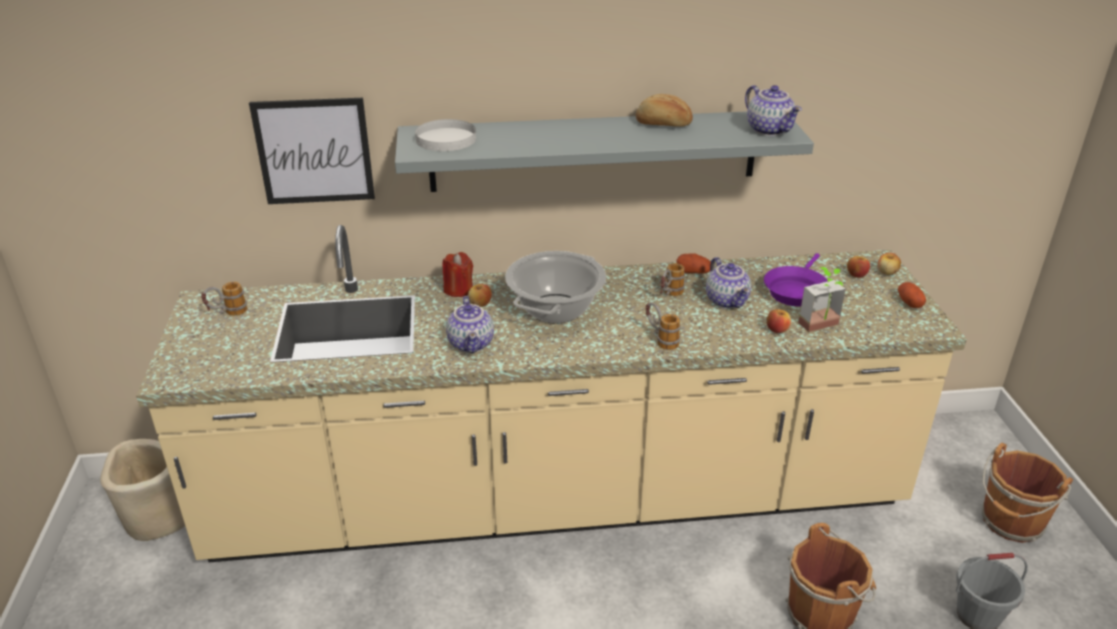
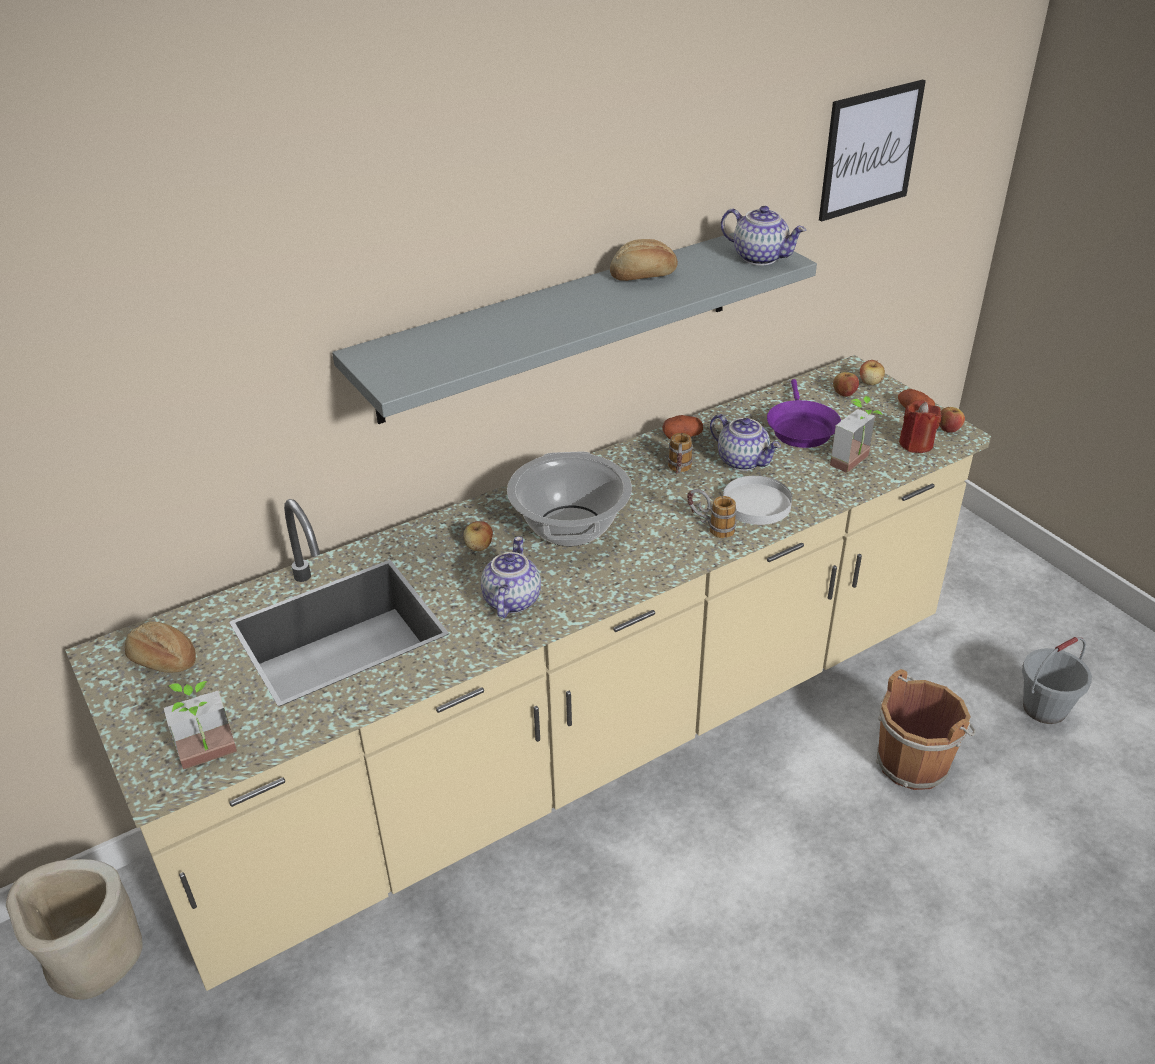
camera: 25 degrees left, 5 degrees up
(205, 379) = (210, 759): none -> potted plant
(227, 314) = (162, 661): mug -> bread
(314, 151) = (227, 411): picture -> picture (870, 150)
(446, 139) = (413, 355): white plate -> white plate (756, 503)
(458, 290) = (438, 536): red candle -> red candle (916, 444)
(472, 344) = (510, 600): teapot -> teapot turned 135 degrees counterclockwise
(777, 330) = (816, 480): apple -> apple (948, 429)
(1011, 523) = (1020, 604): brown bucket -> none

